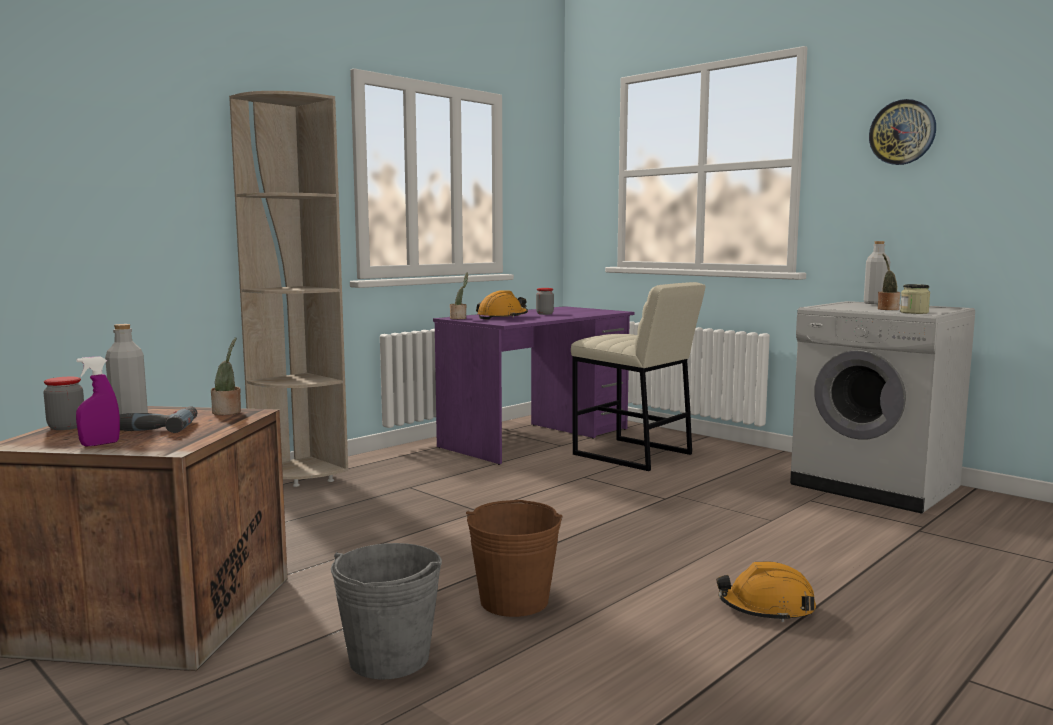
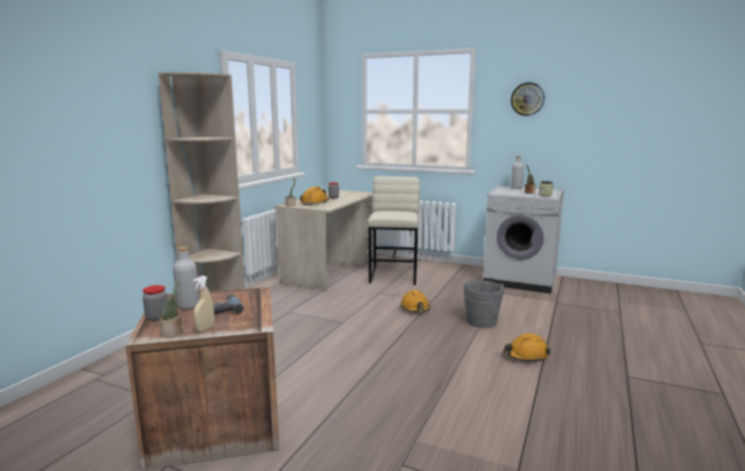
camera: 20 degrees left, 5 degrees up
(100, 444) = (205, 328): purple spray bottle -> beige spray bottle
(228, 412) = (242, 292): potted plant -> potted plant (173, 333)
(389, 658) = (377, 419): grey bucket -> grey bucket (481, 322)
(514, 601) = (409, 374): brown bucket -> none
(536, 438) = (331, 270): purple desk -> beige desk
(623, 506) = (415, 308): none -> orange hard hat
(635, 454) = (393, 275): beige chair -> beige chair turned 105 degrees counterclockwise

